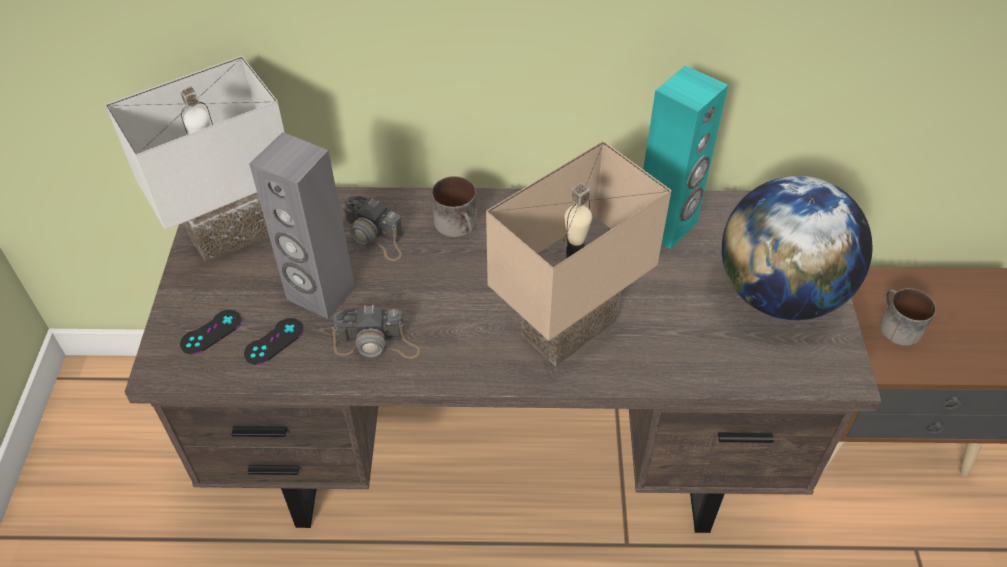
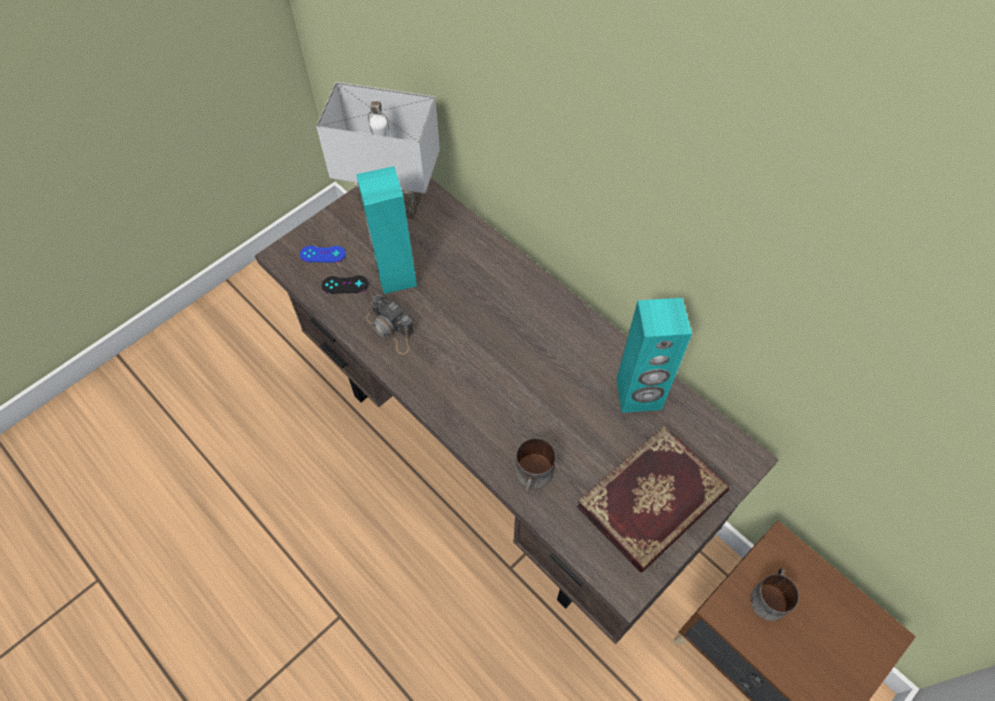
camera: 45 degrees right, 10 degrees up
(211, 332) = (322, 254): black game controller -> blue game controller
(320, 294) = (395, 275): grey speaker -> turquoise speaker
(373, 236) = (460, 262): camera -> none
(460, 225) = (514, 293): mug -> mug (534, 476)
(566, 325) = (501, 406): beige table lamp -> none
(779, 294) = (653, 501): globe -> book

